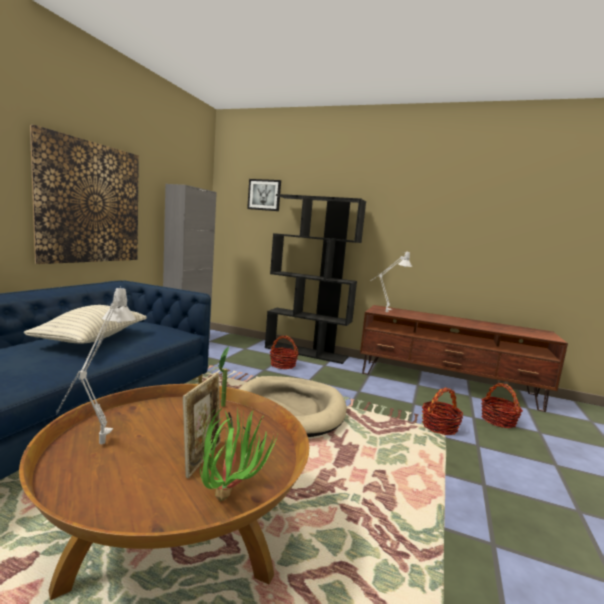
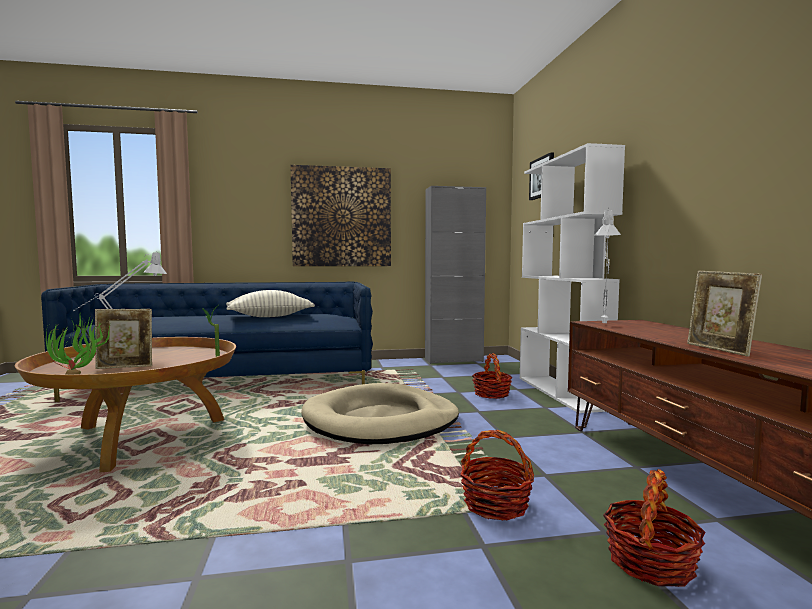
camera: 60 degrees right, 5 degrees down
(306, 352) = (562, 393): black bookcase -> white bookcase
(469, 325) = (719, 350): none -> picture frame

